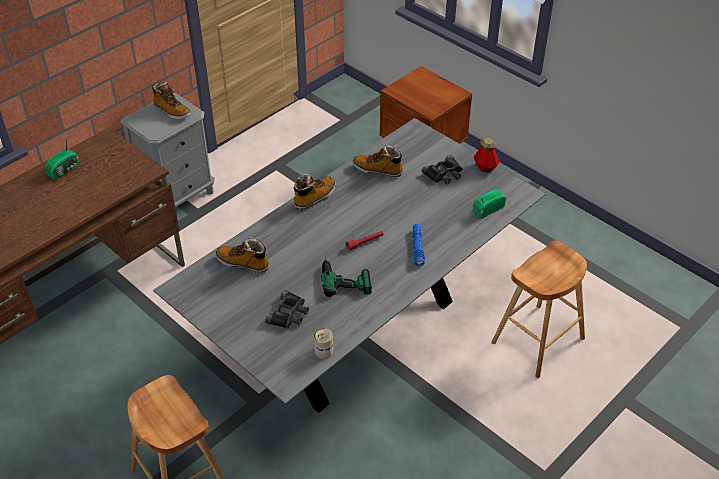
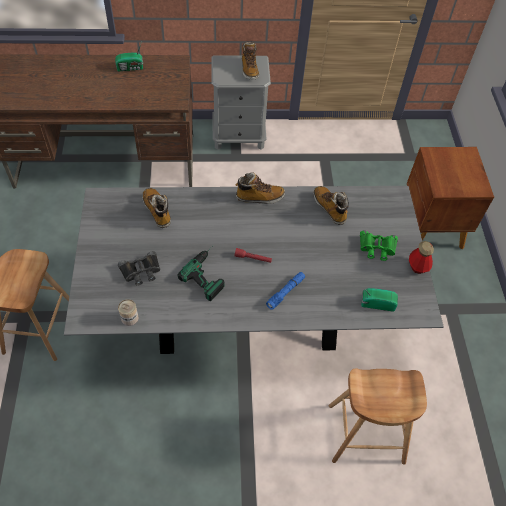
camera: 40 degrees right, 10 degrees up
(444, 174) = (377, 248): black binoculars -> green binoculars

